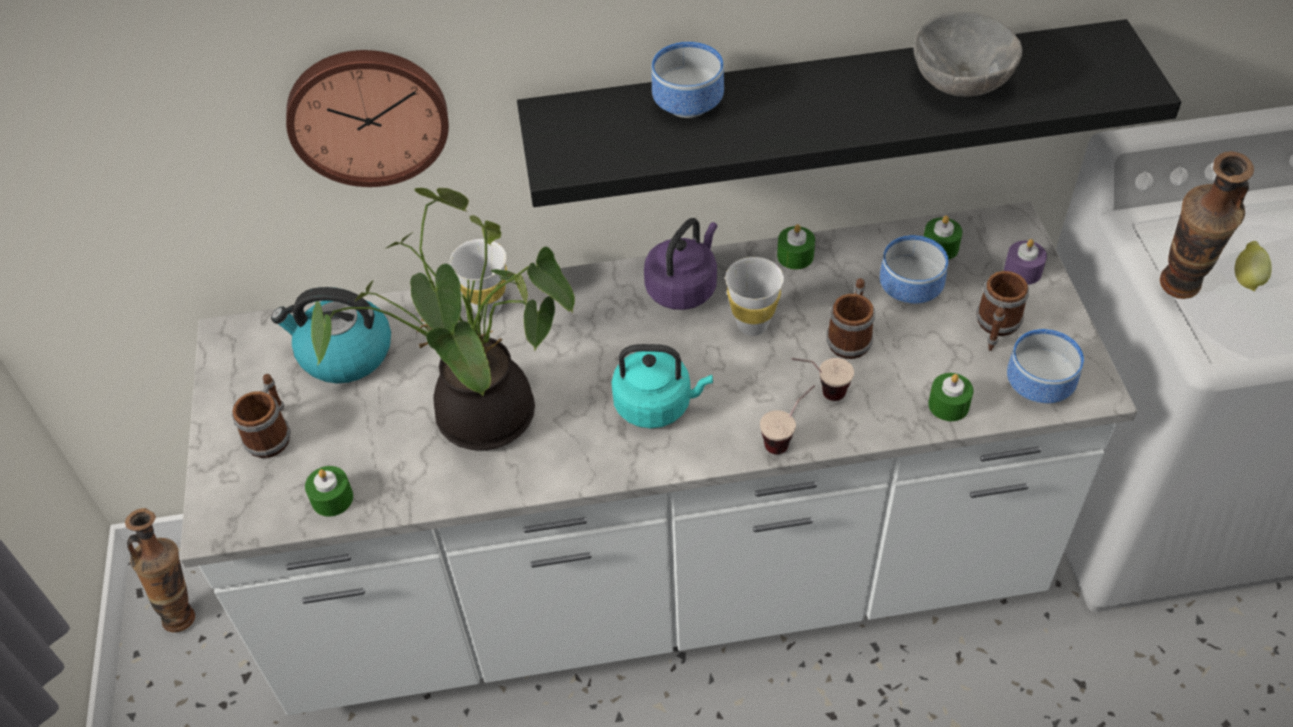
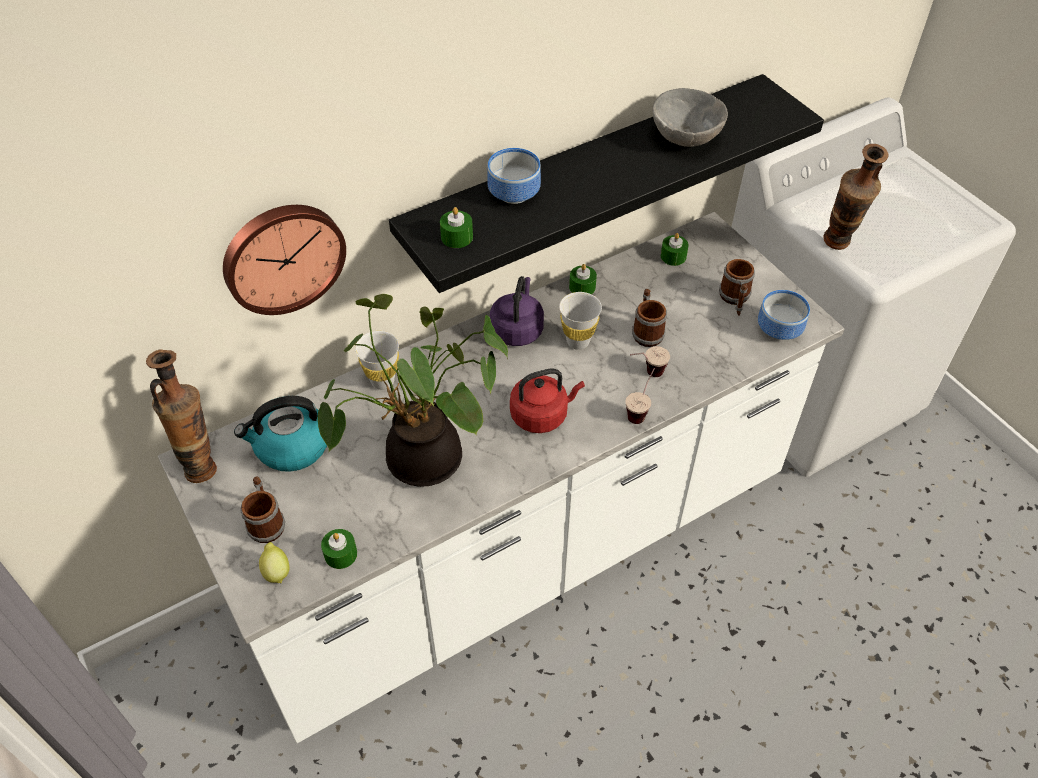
camera: 25 degrees left, 0 degrees up
(184, 610) = (164, 698): vase -> vase (201, 464)
(657, 405) = (542, 415): turquoise kettle -> red kettle
(910, 287) = (667, 287): bowl -> none
(948, 405) = (731, 358): green candle -> green candle (457, 237)
(1022, 271) = (732, 258): purple candle -> none
(1246, 279) = (872, 227): lemon -> lemon (276, 571)

